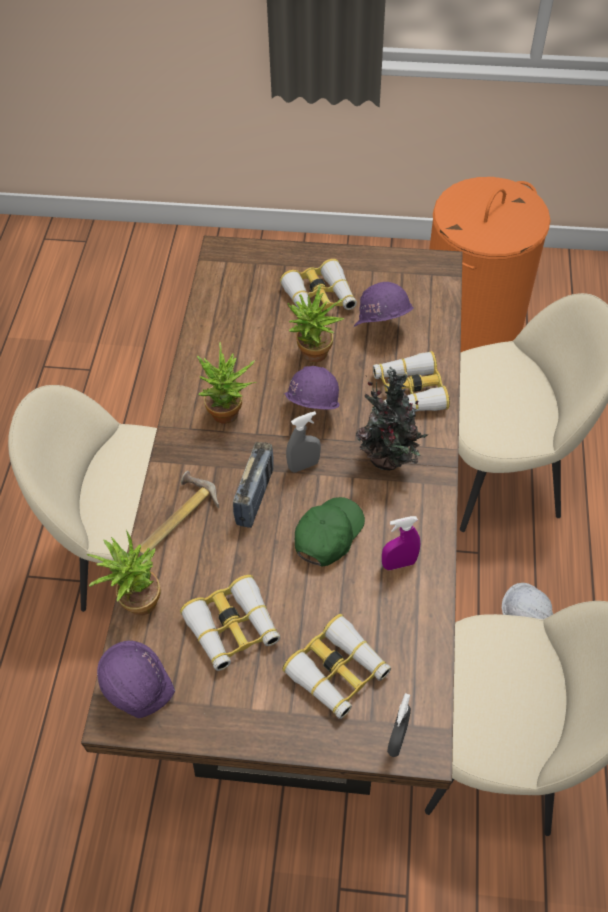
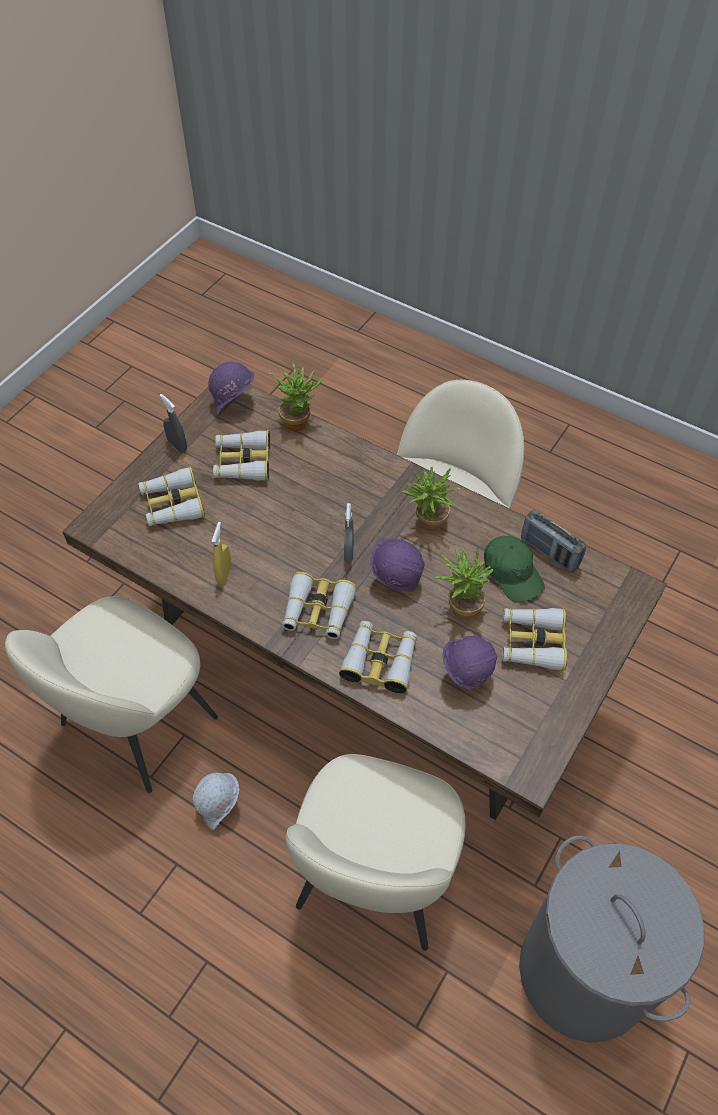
camera: 115 degrees right, 0 degrees up
(174, 519) = (350, 459): hammer -> none
(255, 497) = (339, 511): radio -> radio (549, 552)
(328, 534) = (277, 542): green cap -> green cap (512, 573)
(389, 460) = (318, 611): potted plant -> binoculars
(397, 740) = (107, 515): grey spray bottle -> grey spray bottle (177, 446)
(399, 563) = (224, 574): purple spray bottle -> yellow spray bottle
(470, 328) = (583, 971): orange laundry basket -> grey laundry basket

